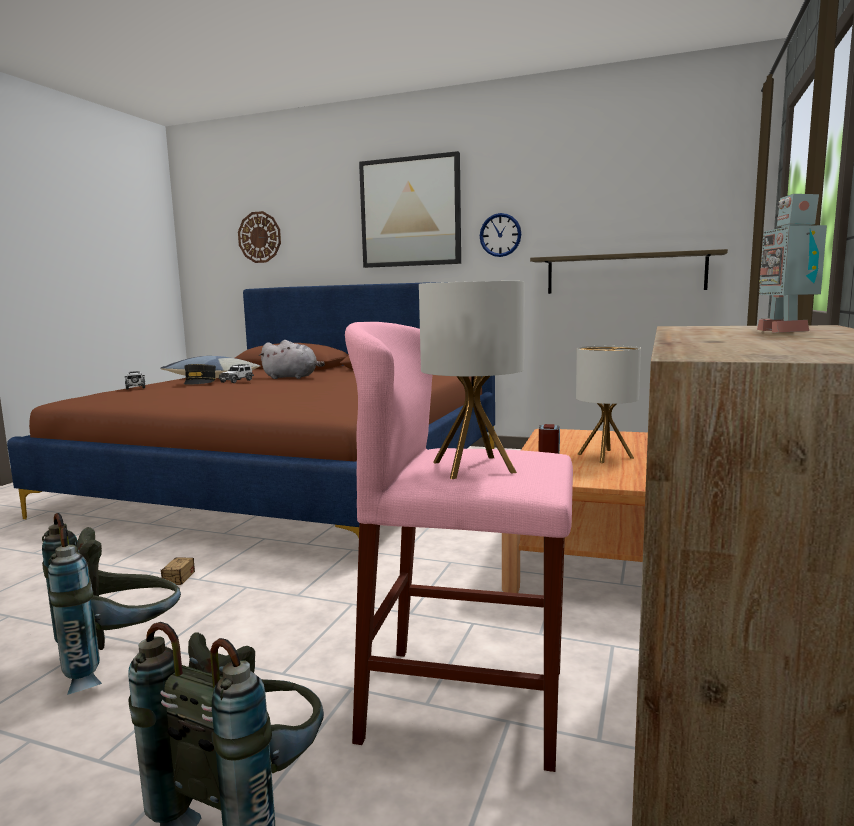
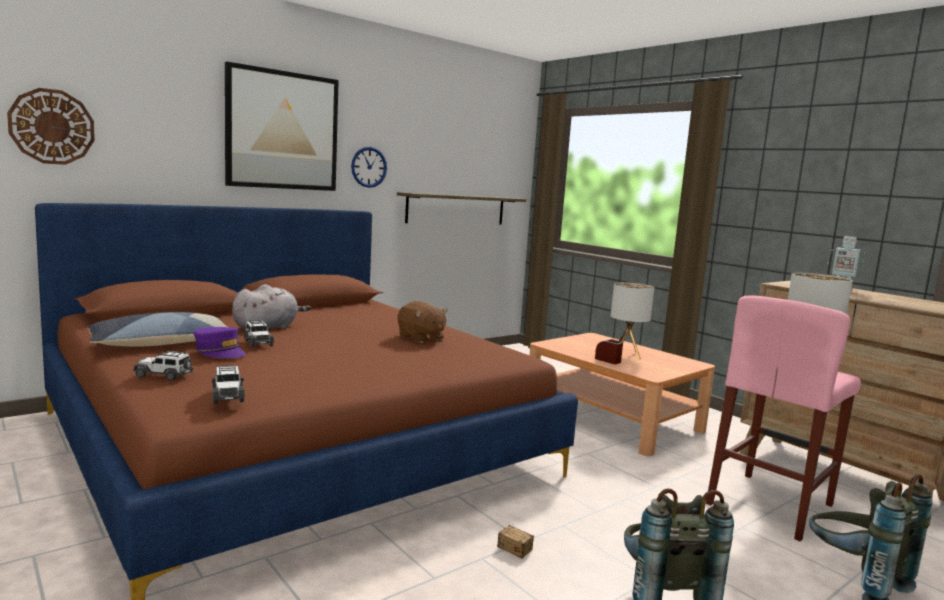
camera: 60 degrees left, 0 degrees up
(98, 396) = (227, 396): none -> toy car
(200, 382) = (220, 352): grey cap -> purple cap
(340, 392) = (421, 338): none -> brown plush toy

